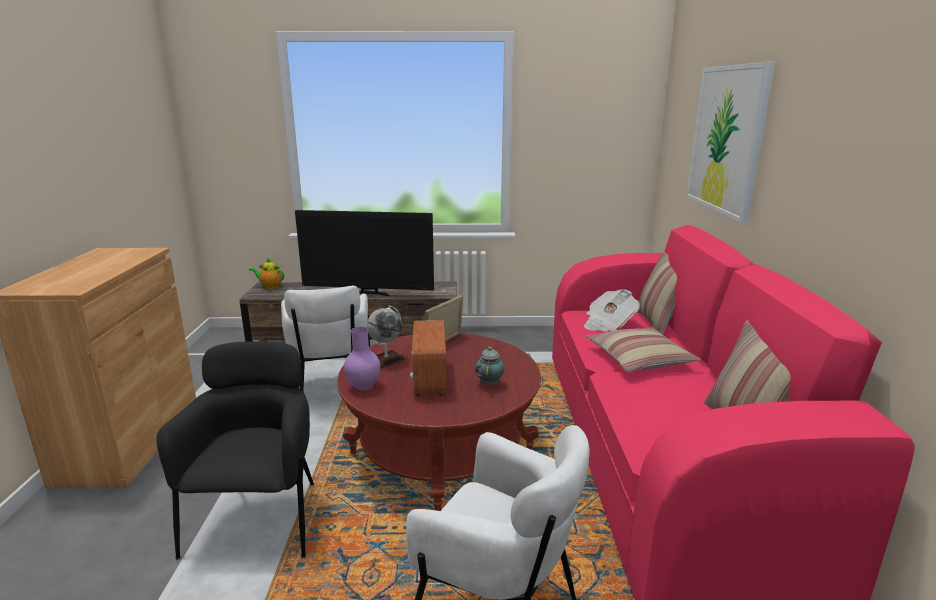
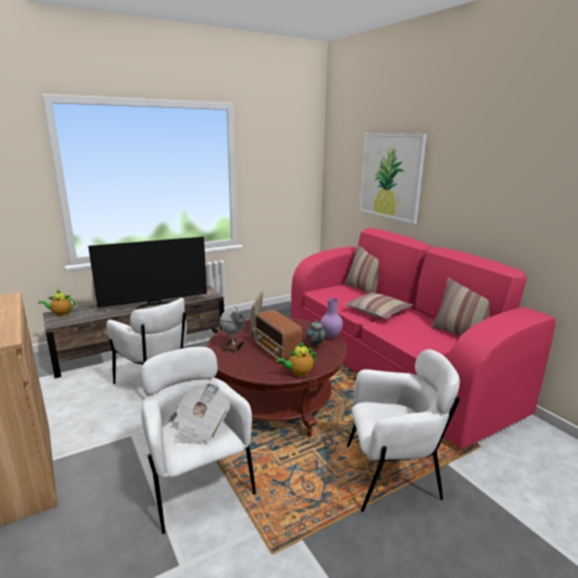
camera: 30 degrees left, 0 degrees up
(259, 519) = (197, 484): black armchair -> white armchair
(363, 387) = (240, 367): purple vase -> purple vase (330, 336)
(420, 414) = (298, 373): none -> teapot
(608, 324) = (340, 295): newspaper -> newspaper (200, 427)

